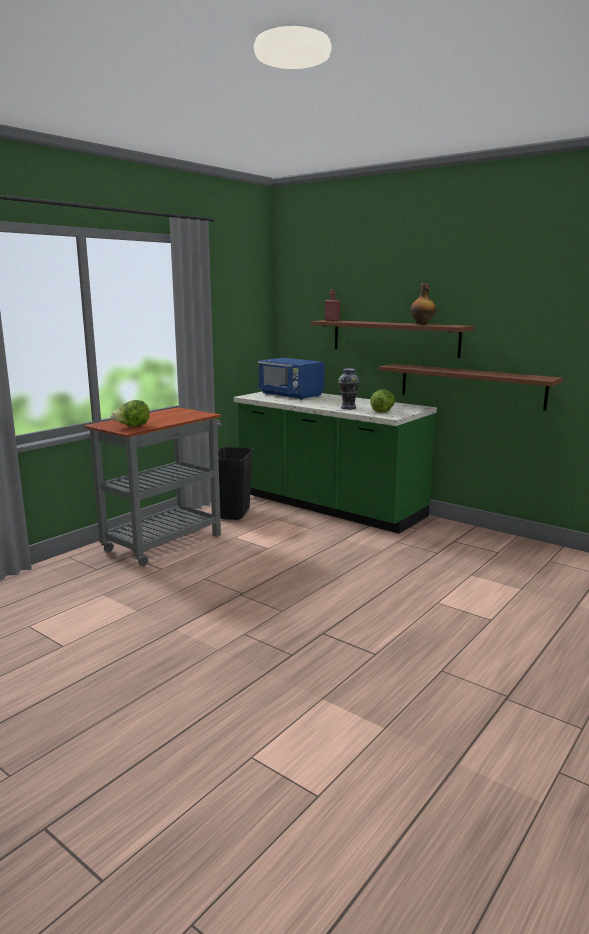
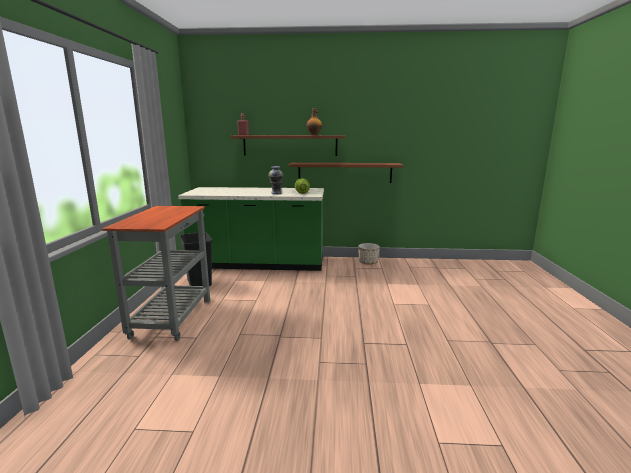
camera: 35 degrees left, 0 degrees up
(132, 426) = (154, 223): lettuce -> none
(291, 395) = (219, 190): blue microwave -> none
(488, 539) = (368, 262): none -> planter

